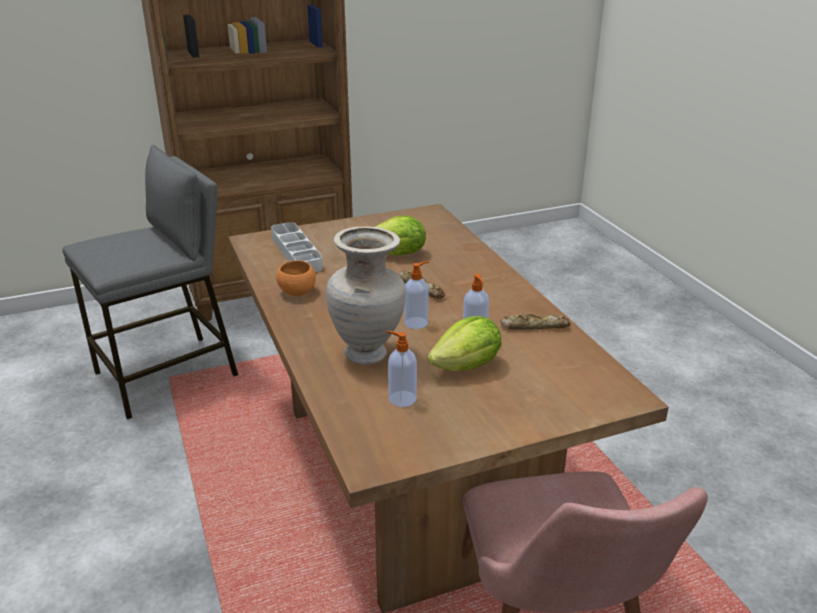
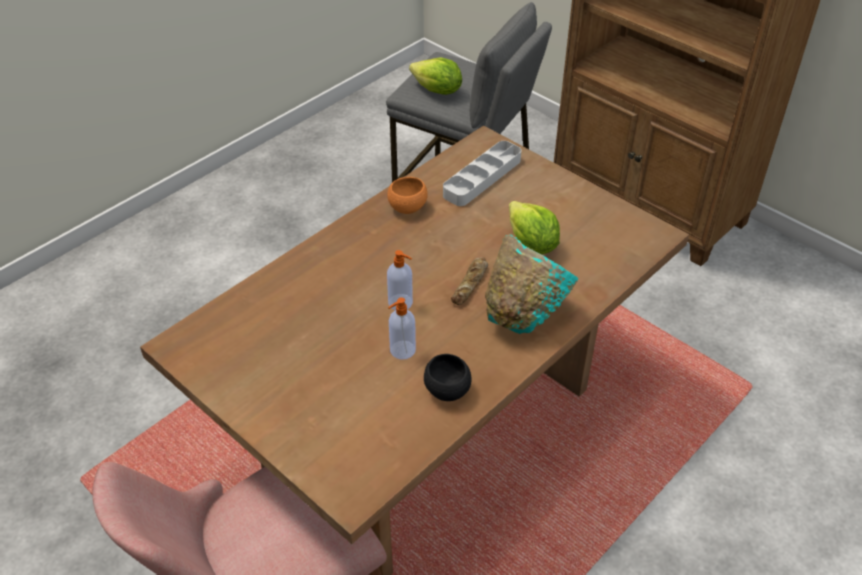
camera: 65 degrees right, 15 degrees up
(368, 355) = (327, 290): beige vase -> none
(401, 398) = (271, 334): soap dispenser -> none
(467, 366) = (343, 361): lettuce -> lettuce (437, 91)
(471, 276) = (523, 312): none -> turquoise bowl
(534, 326) = (447, 390): bread -> black bowl

